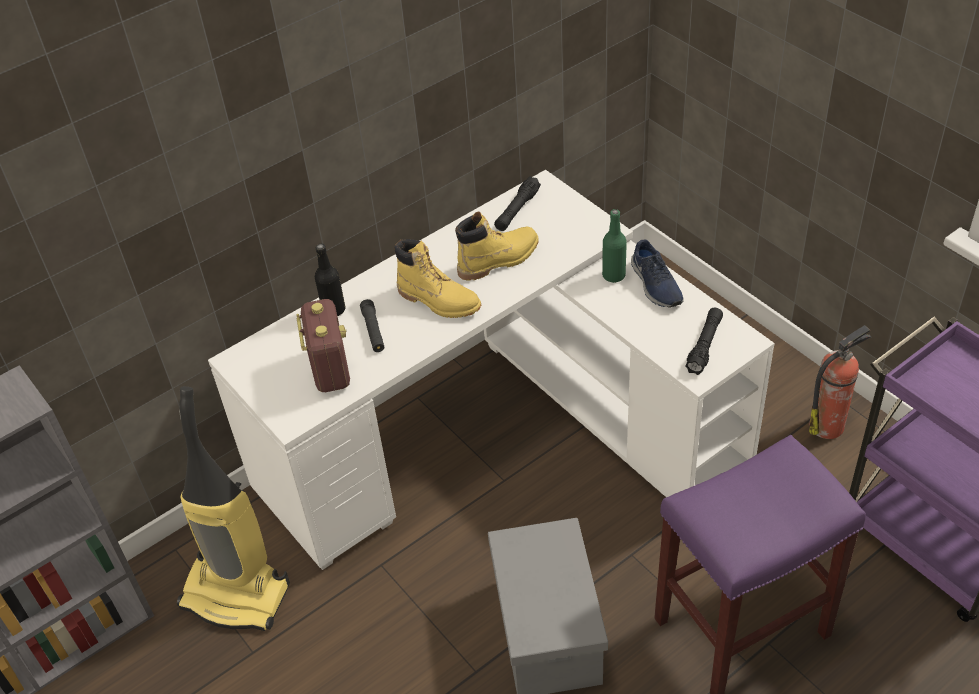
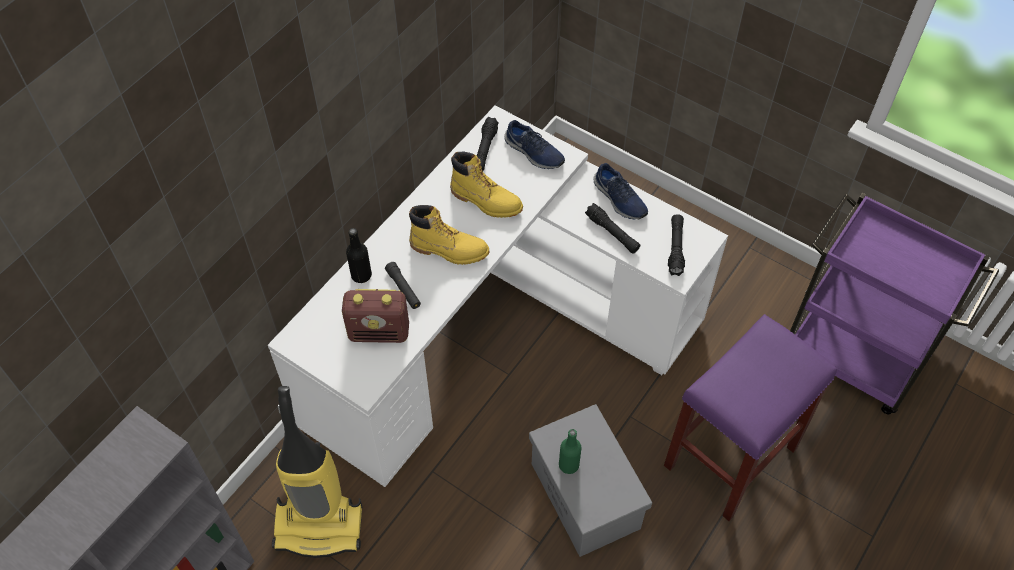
camera: 20 degrees left, 10 degrees up
(330, 368) = (379, 332): radio -> radio turned 120 degrees clockwise
(499, 260) = (486, 201): yellow boot -> yellow boot turned 75 degrees clockwise
(570, 221) = (533, 153): none -> blue shoe
(613, 275) = (583, 196): green bottle -> green bottle (568, 465)
(634, 318) = (612, 233): none -> black flashlight
(828, 425) = (748, 272): fire extinguisher -> none

